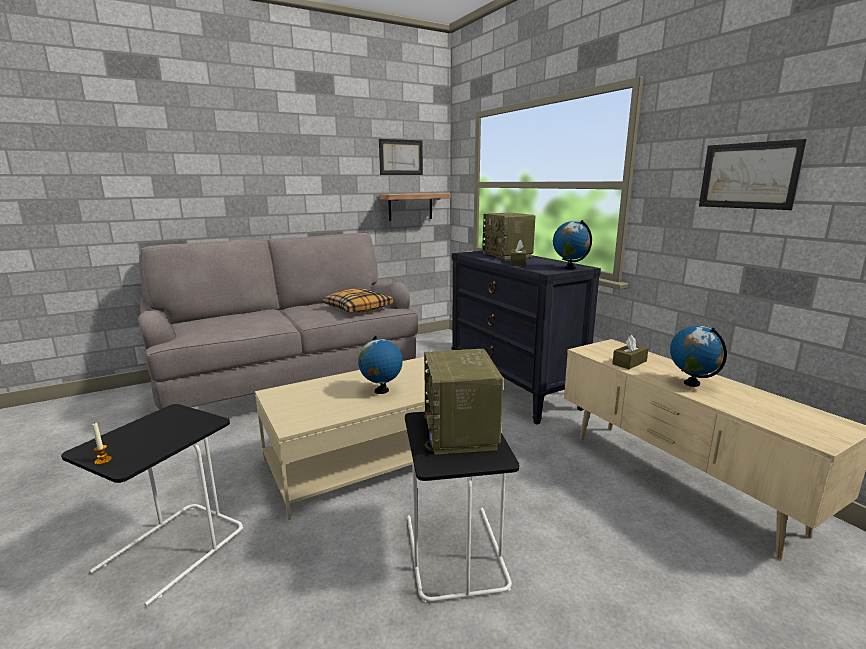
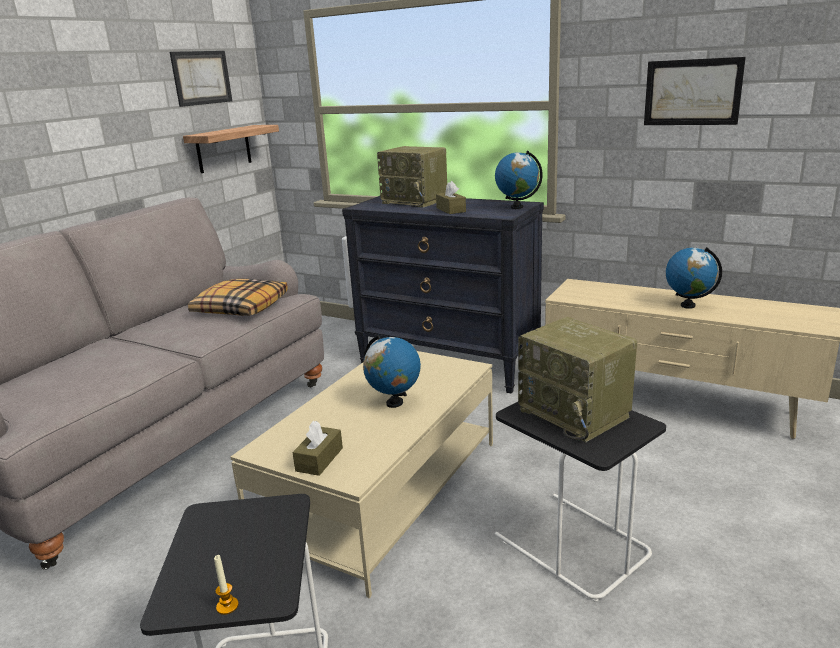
camera: 30 degrees left, 5 degrees up
(629, 363) = (616, 299): brown tissue box -> brown tissue box (319, 459)

